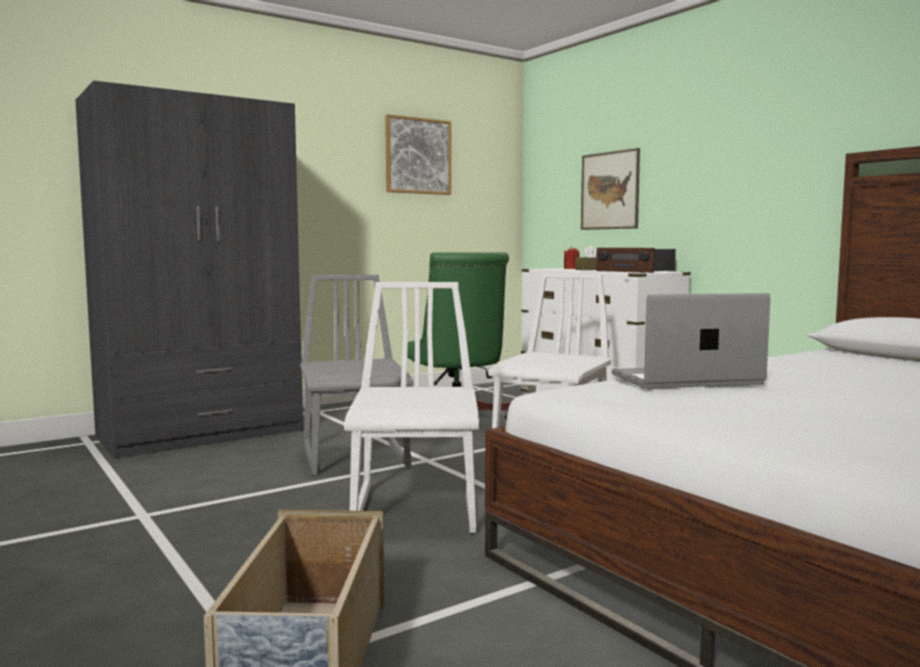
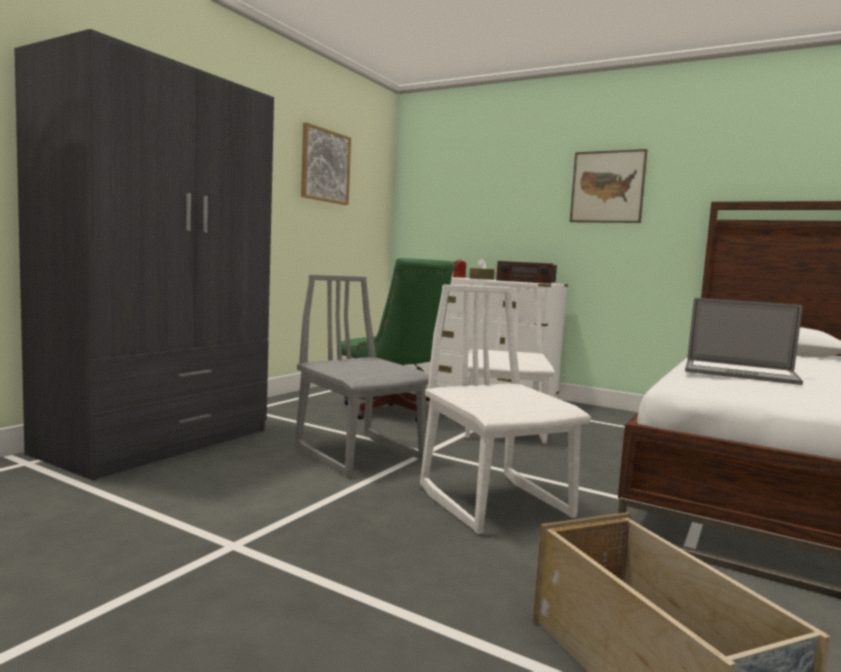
camera: 25 degrees left, 0 degrees up
(609, 190) = (488, 213): picture -> picture (607, 187)
(685, 379) = (739, 373): laptop -> laptop turned 120 degrees counterclockwise

